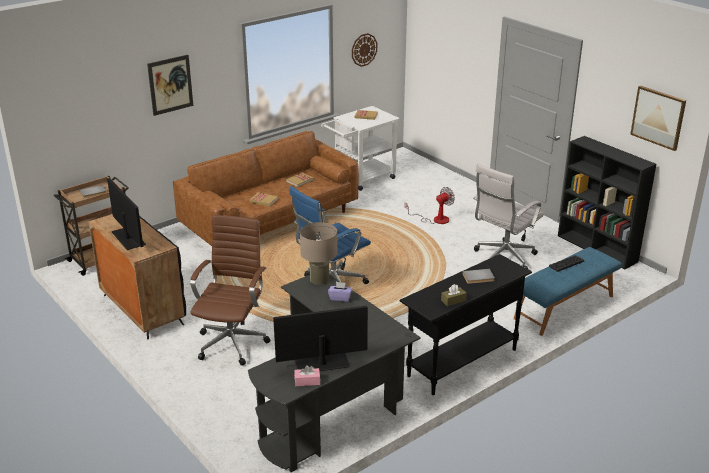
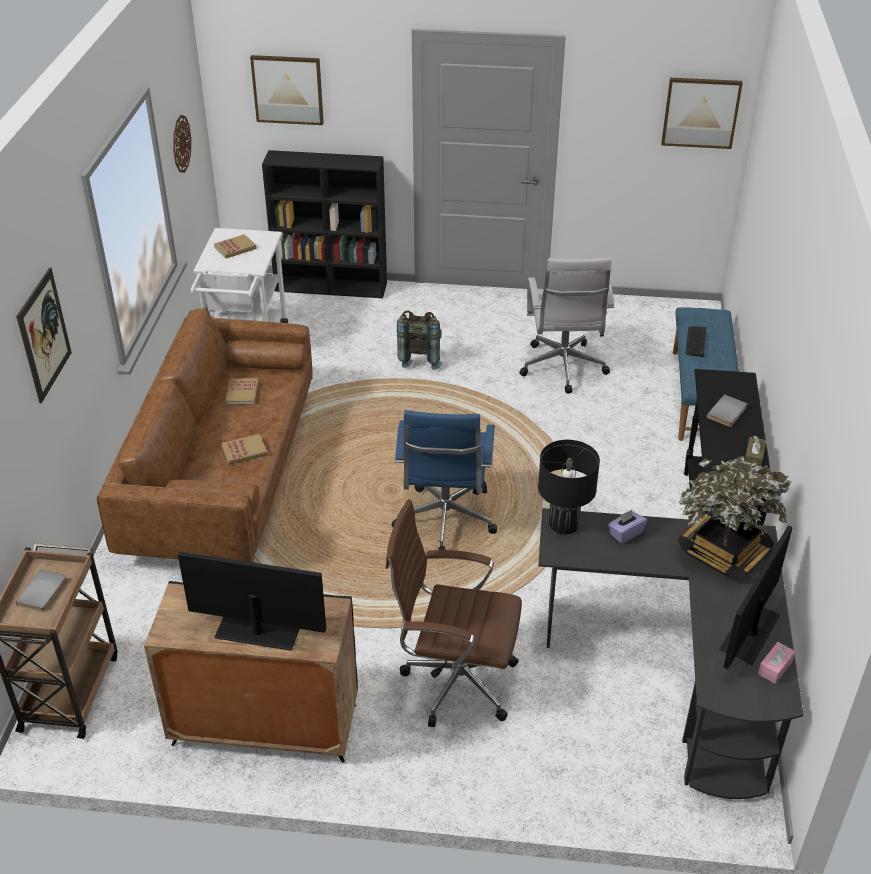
camera: 45 degrees left, 10 degrees up
(233, 342) = (454, 682): brown office chair -> brown office chair turned 45 degrees counterclockwise
(319, 279) = (563, 523): beige table lamp -> black table lamp
(372, 330) = (723, 552): none -> potted plant
(435, 219) = (420, 357): fan -> grey backpack
(442, 40) = (288, 89): none -> picture
(597, 249) = (629, 304): black bookcase -> black bookcase (332, 287)

